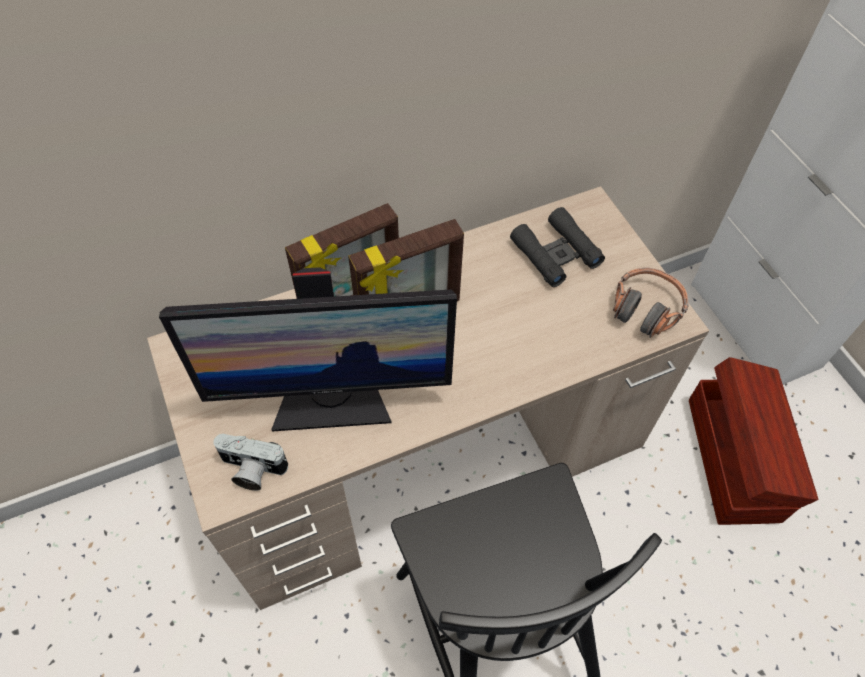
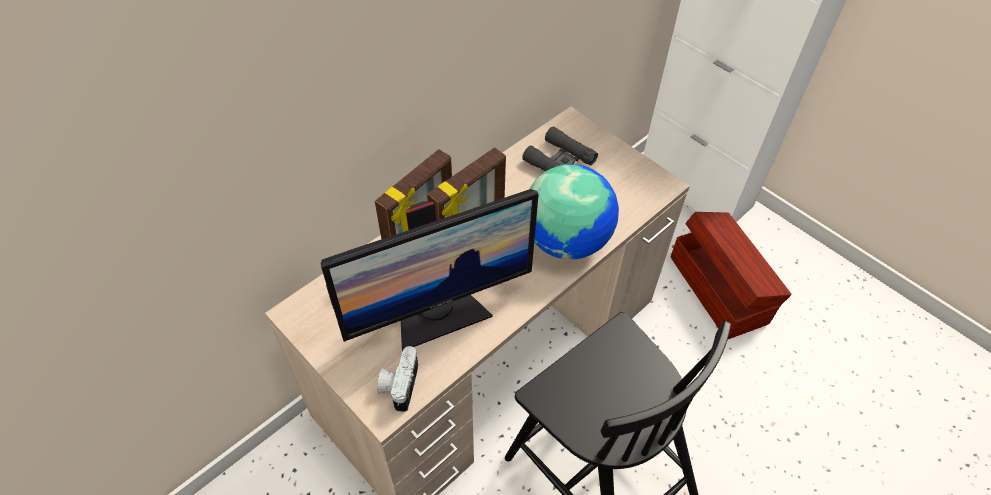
camera: 20 degrees left, 5 degrees down
(251, 470) = (399, 384): camera -> camera turned 105 degrees clockwise
(521, 356) = (567, 241): none -> globe
(646, 309) = (640, 183): headphones -> none

